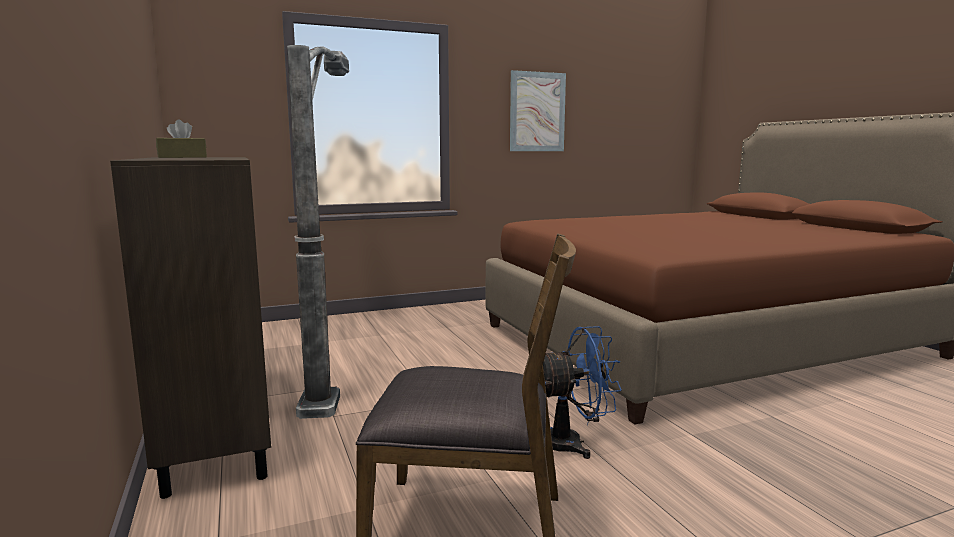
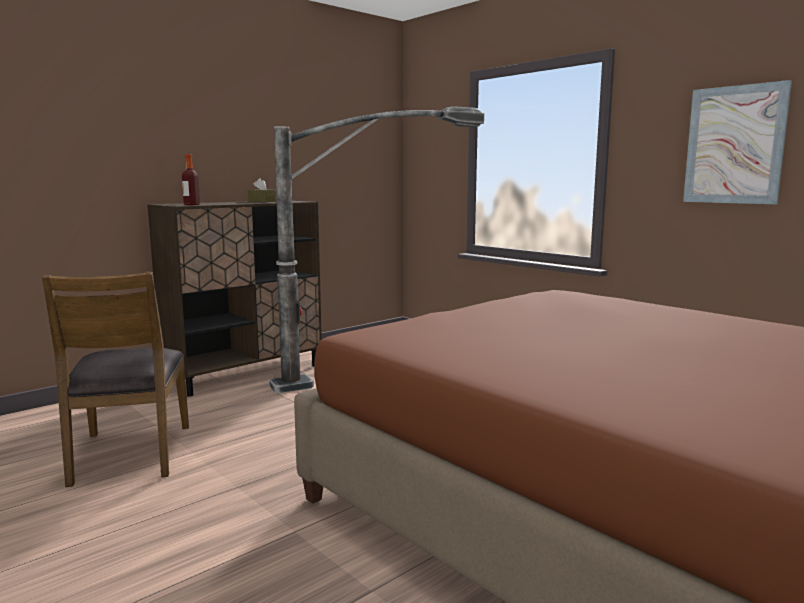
camera: 70 degrees right, 0 degrees up
(218, 158) = (191, 204): none -> bottle
(572, 443) = (256, 474): blue fan -> none

